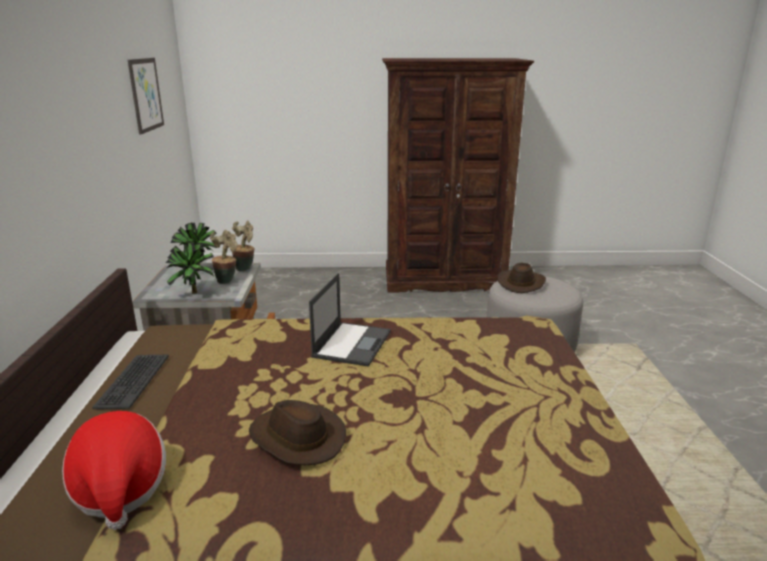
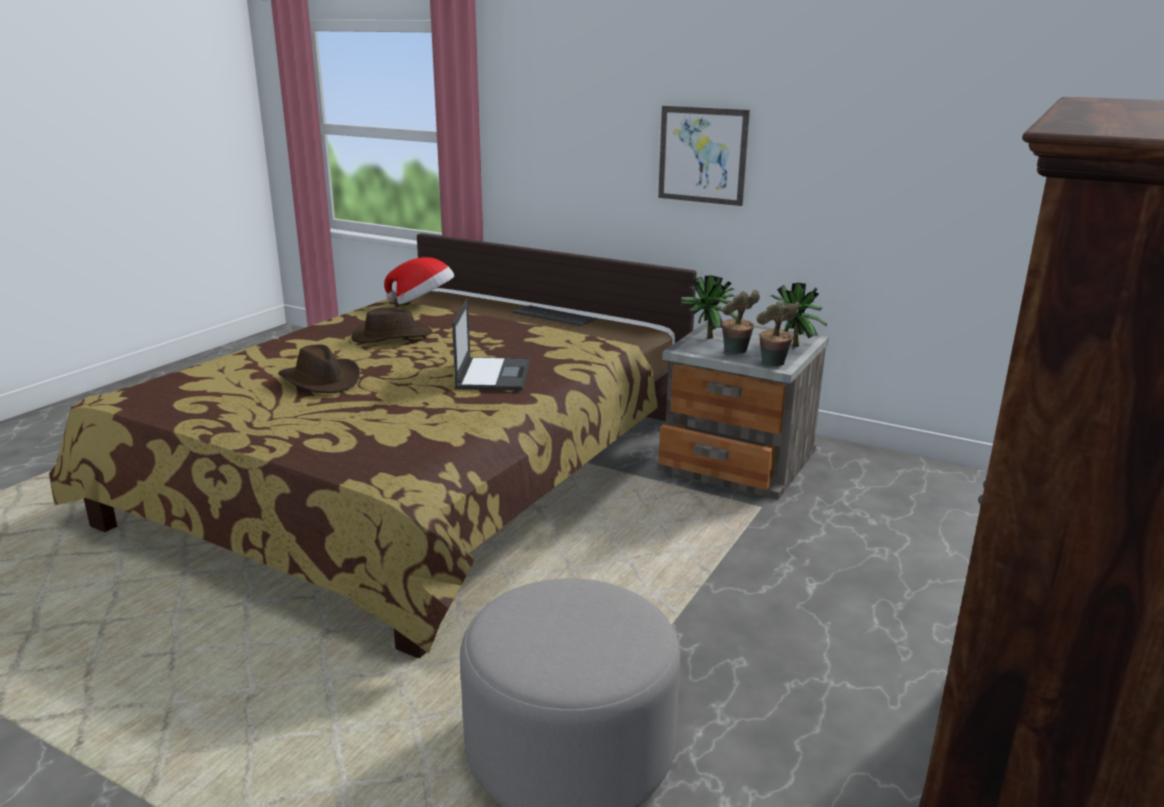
camera: 120 degrees right, 0 degrees up
(146, 94) = (1005, 124): picture -> picture (702, 155)
(352, 343) = (493, 374): laptop -> laptop turned 135 degrees counterclockwise
(521, 283) = (607, 620): brown hat -> brown hat (322, 380)

